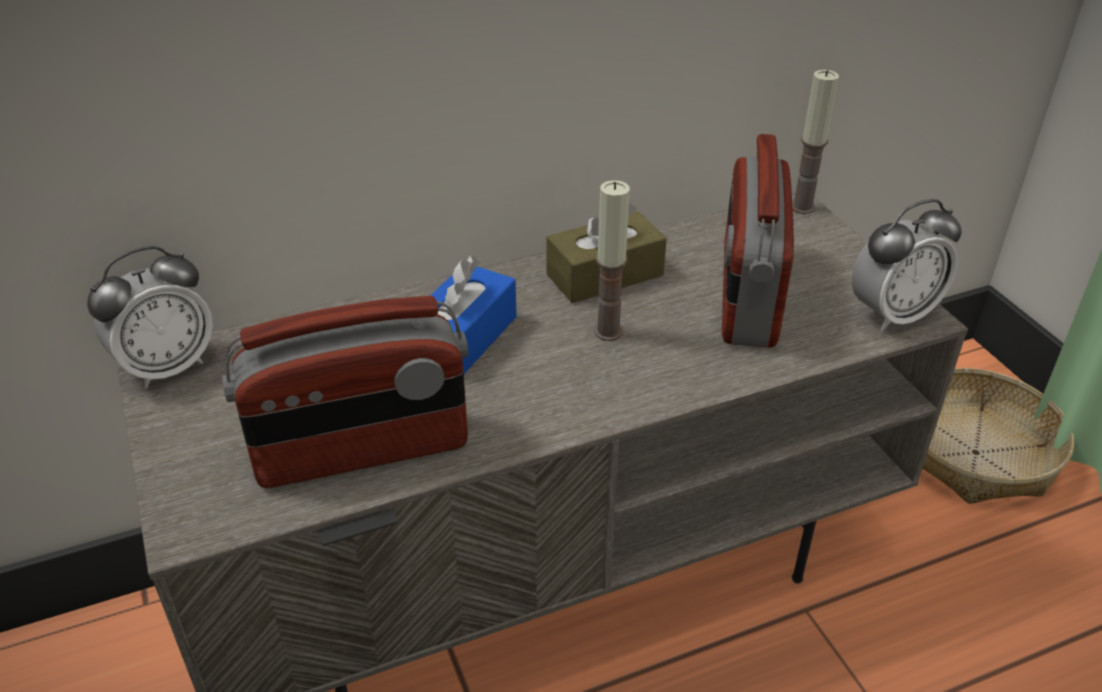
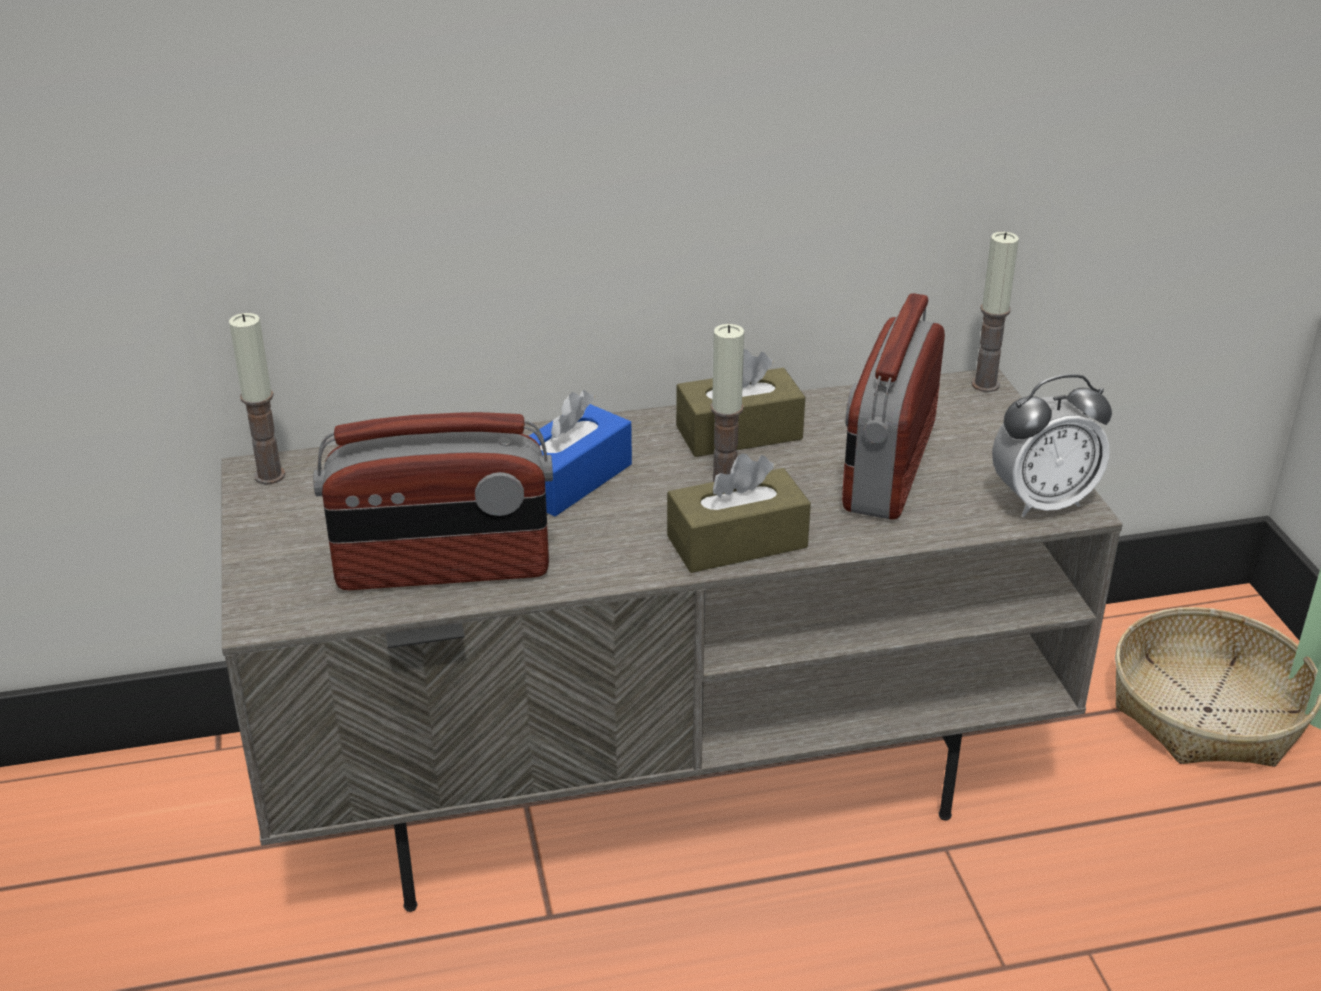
camera: 10 degrees right, 5 degrees down
(167, 367) = (269, 475): alarm clock -> candle
(636, 387) = (737, 542): none -> brown tissue box

